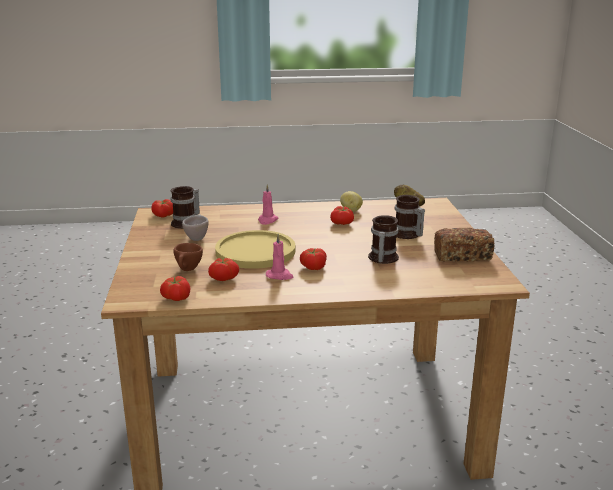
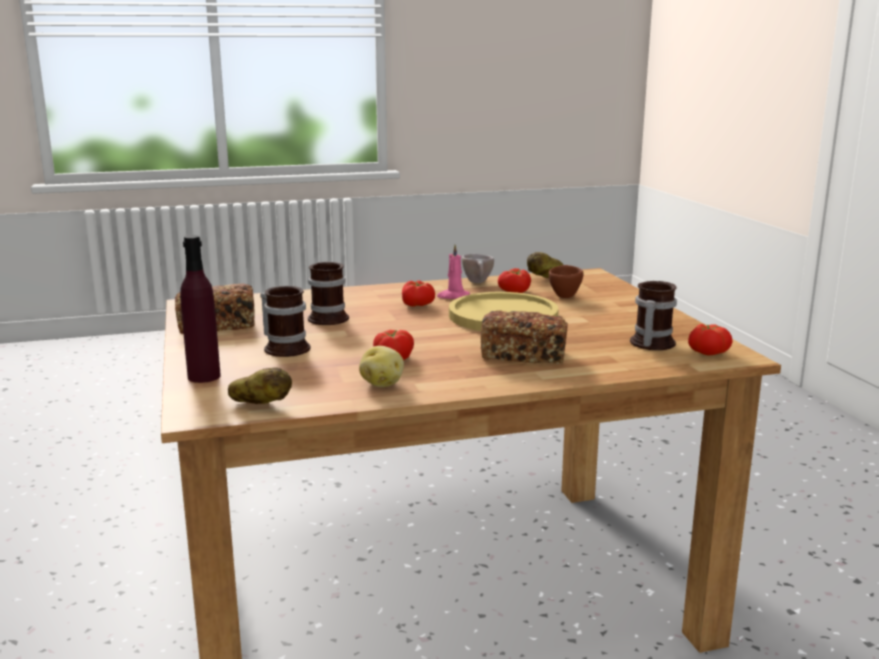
camera: 170 degrees right, 5 degrees down
(175, 298) = (545, 277): tomato -> potato
(197, 237) = (603, 326): beige cup -> beige cup (478, 283)
(267, 220) = (523, 355): pink candle -> bread
(445, 219) = (204, 376): none -> purple bottle

